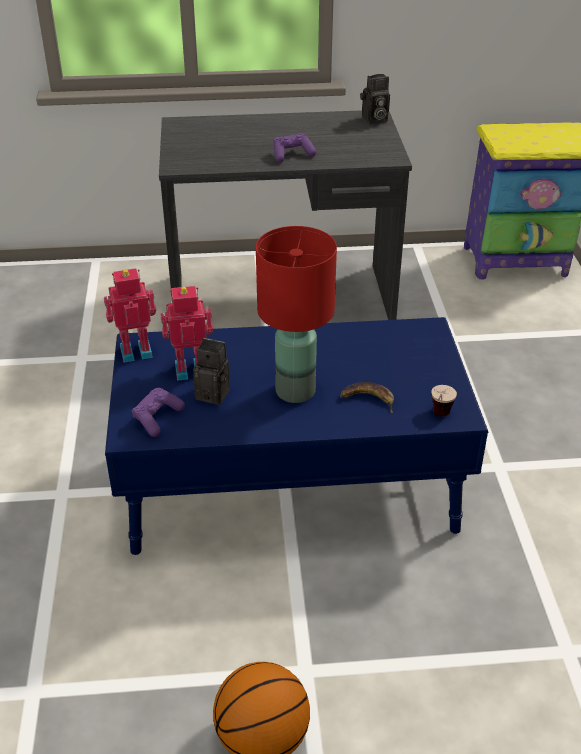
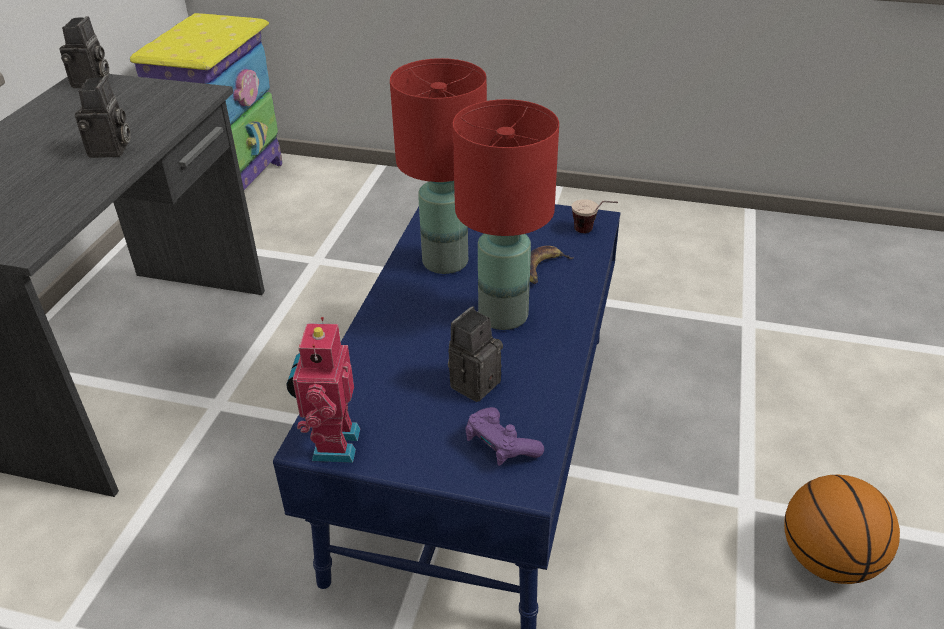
camera: 70 degrees left, 0 degrees up
(190, 368) = (409, 395): toy robot -> none
(292, 155) = (111, 150): purple game controller -> camera
(347, 349) = (446, 261): none -> red table lamp

